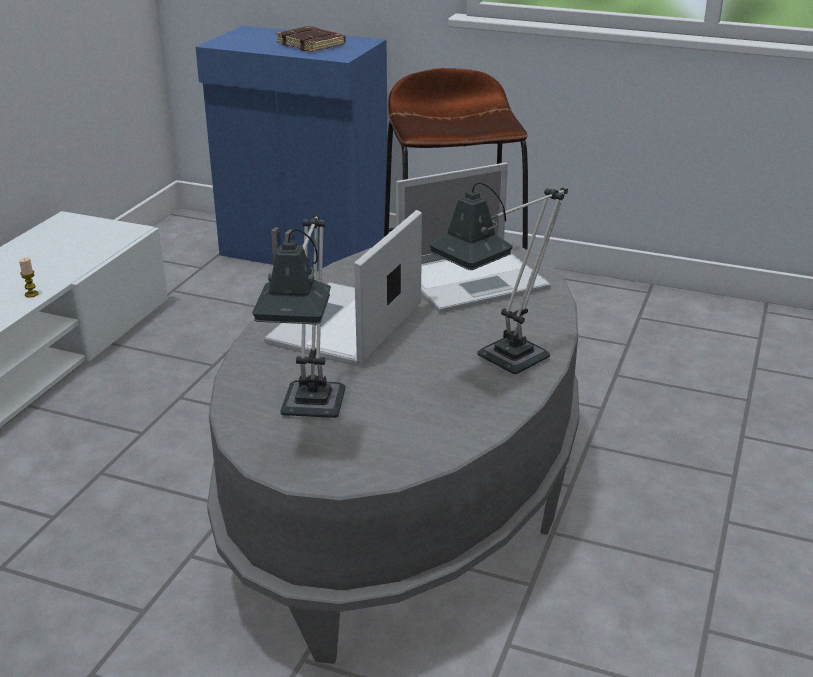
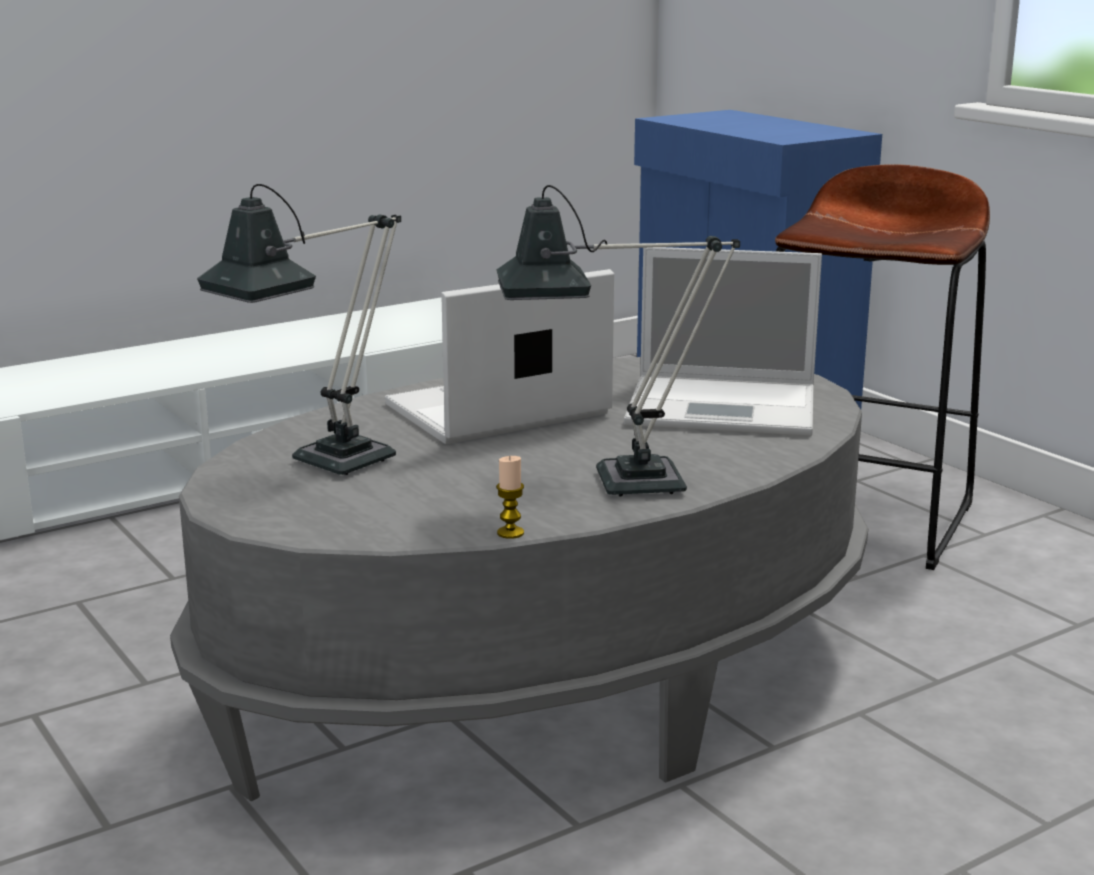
camera: 35 degrees right, 10 degrees down
(31, 294) = (312, 353): candle -> candle (510, 533)
(312, 44) = (774, 128): brown book -> none

